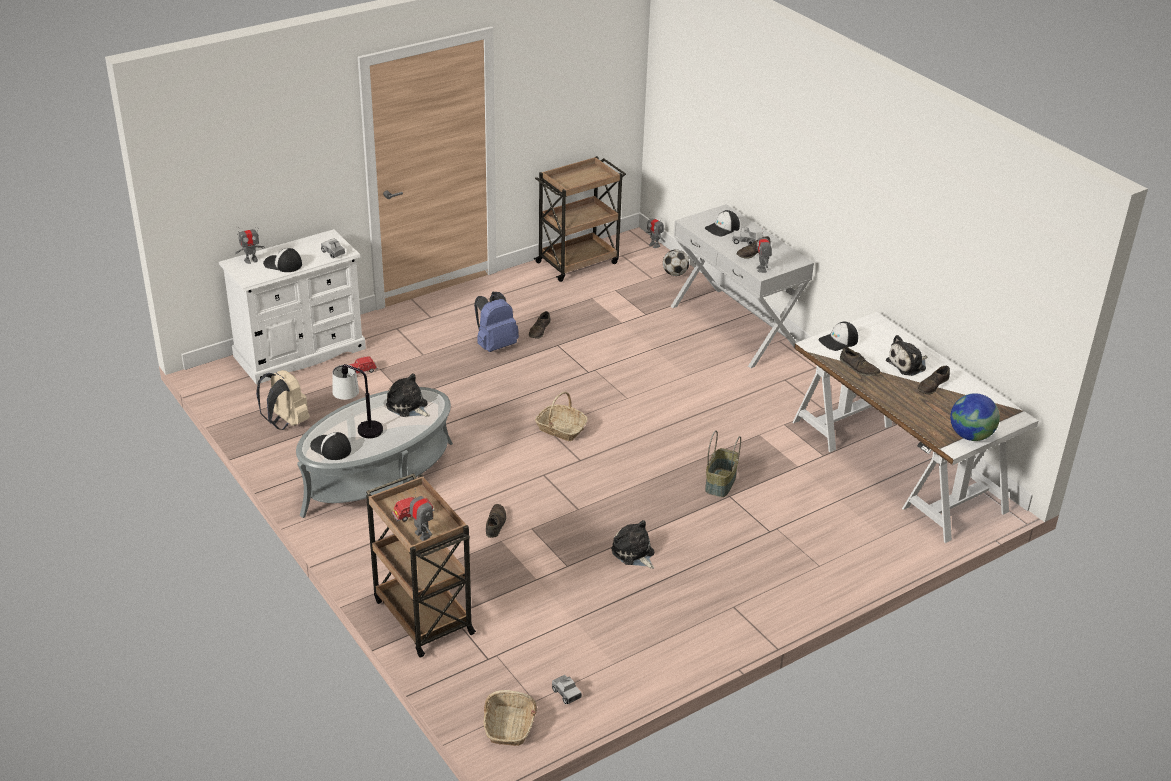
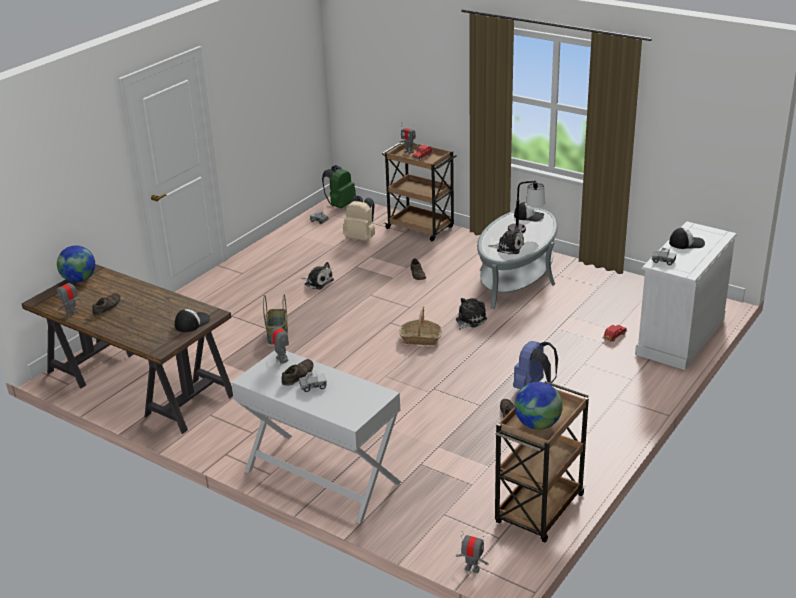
camera: 160 degrees right, 5 degrees down
(251, 260) = (714, 239): toy robot -> toy robot (71, 313)
(286, 422) = (619, 290): beige backpack -> beige backpack (361, 238)
(509, 726) = (340, 205): basket -> green backpack
(589, 175) = (537, 424): none -> globe
(675, 274) = (421, 529): football -> none
(722, 228) = (342, 396): cap -> none
(859, 367) = (171, 306): brown shoe -> none
(897, 465) = (138, 384): white desk -> brown desk
(908, 365) = (128, 318): plush toy -> plush toy (469, 320)

